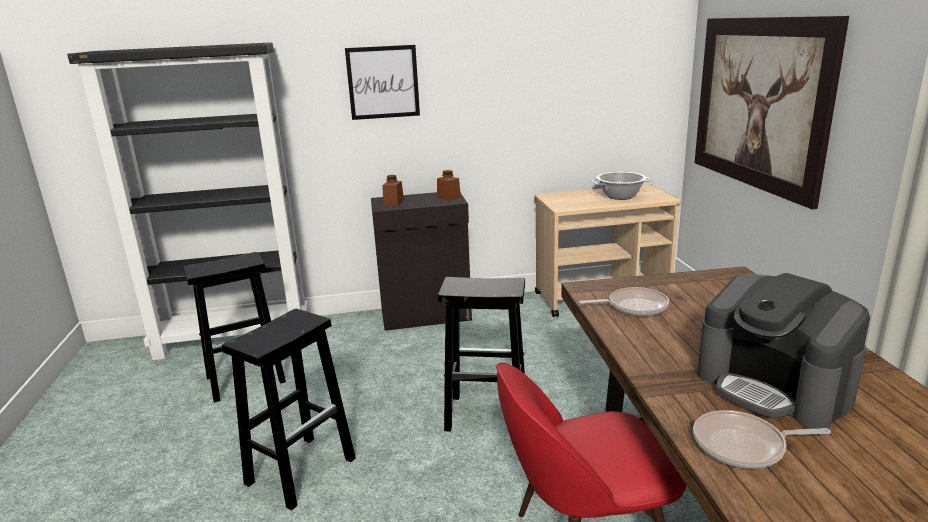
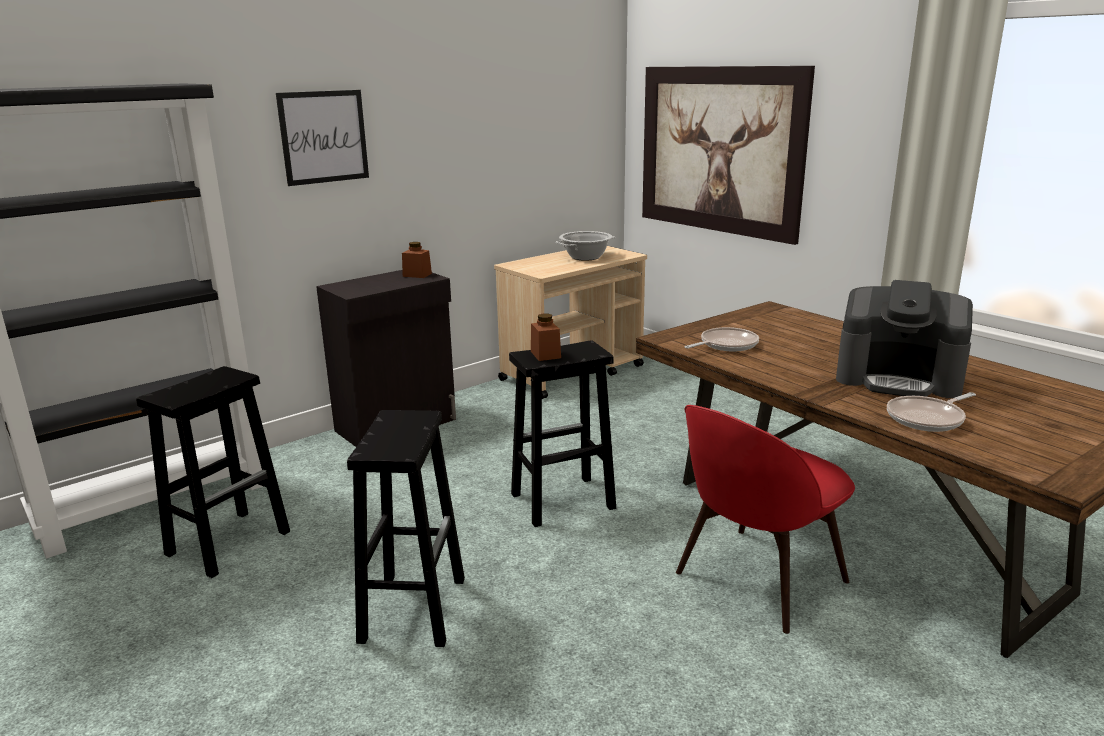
camera: 30 degrees left, 0 degrees up
(393, 202) = (356, 287): brown jar -> brown jar (545, 354)

